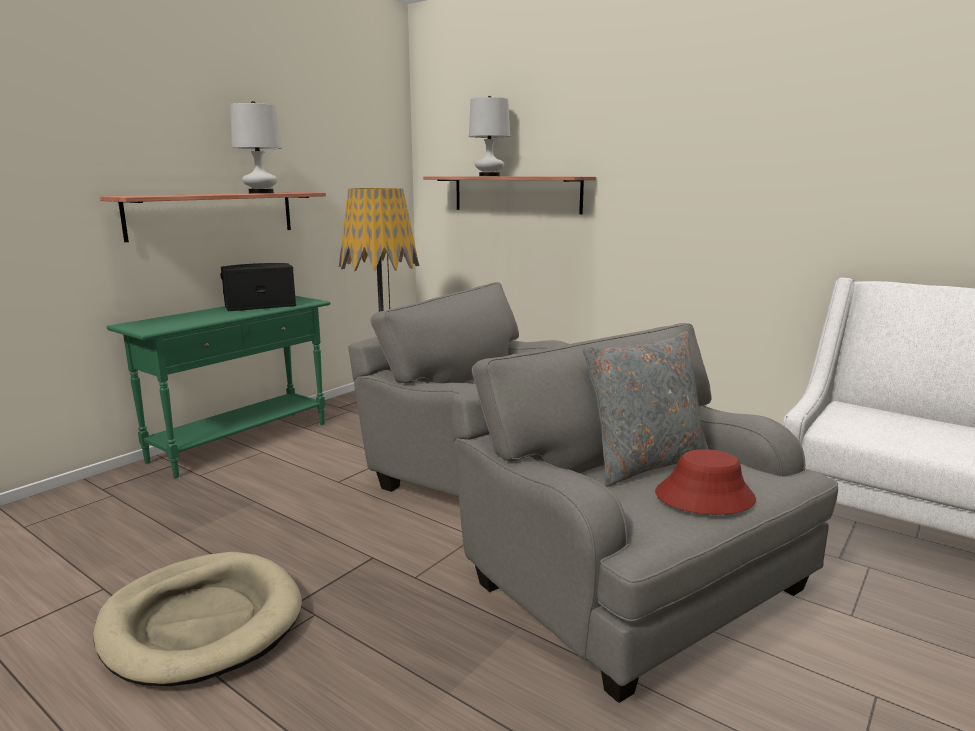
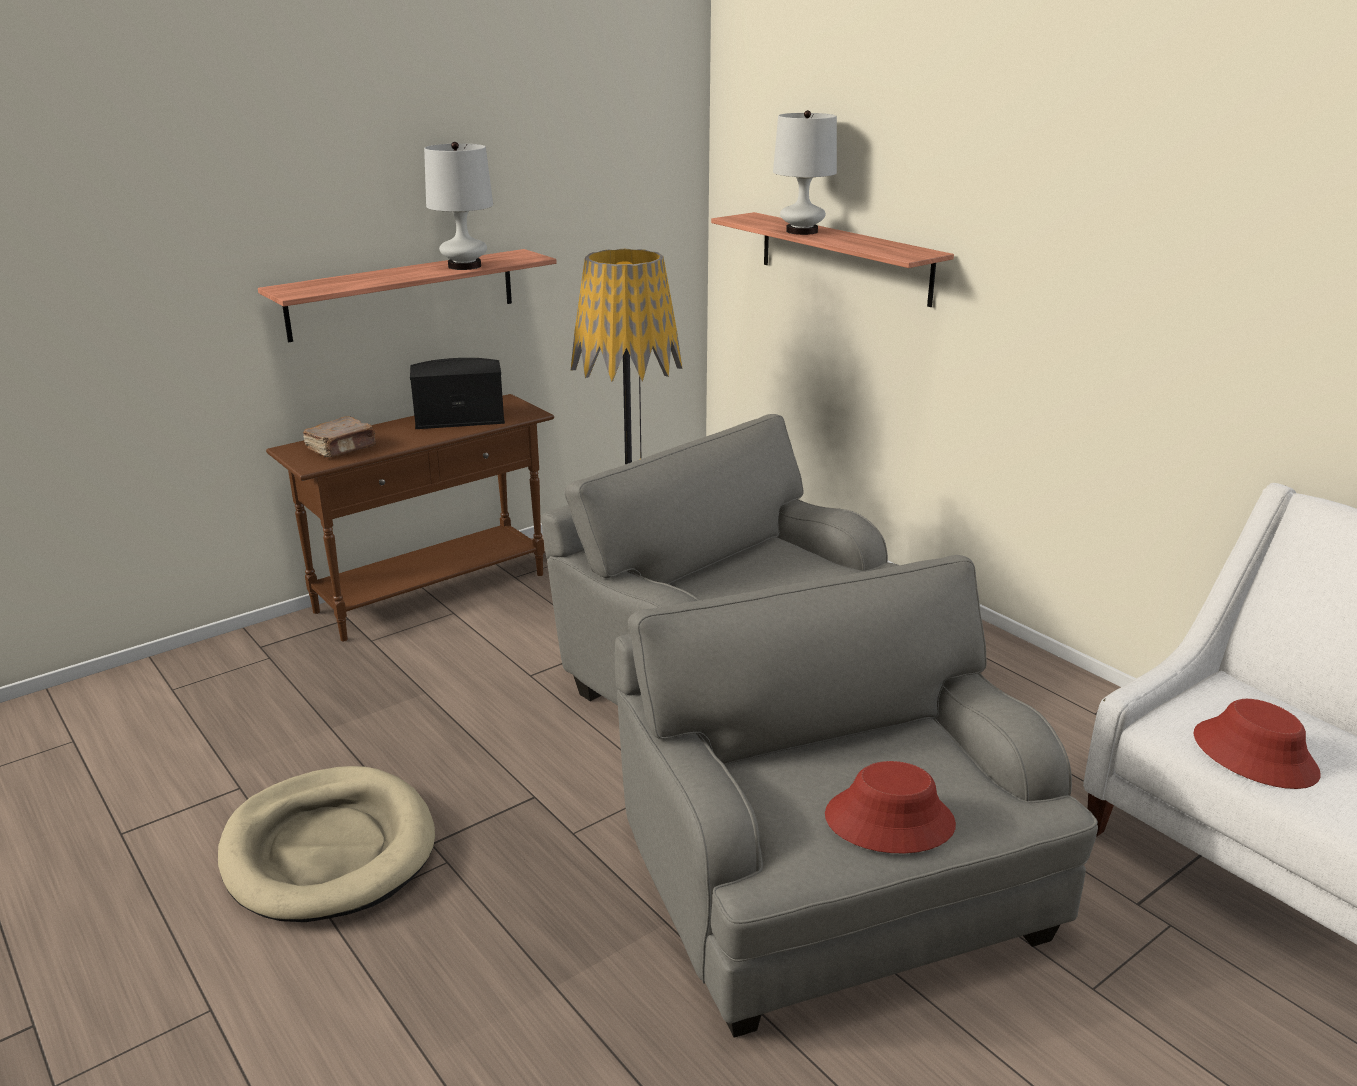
camera: 15 degrees right, 10 degrees up
(172, 322) = (342, 448): none -> brown book
(242, 442) = (433, 593): green console table -> brown console table
(645, 463) = (850, 753): grey pillow -> none
(897, 435) = (1255, 755): none -> red hat

